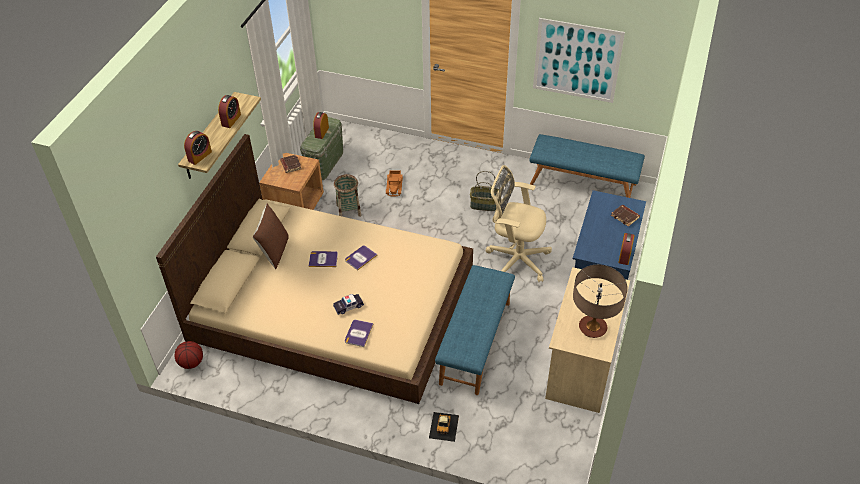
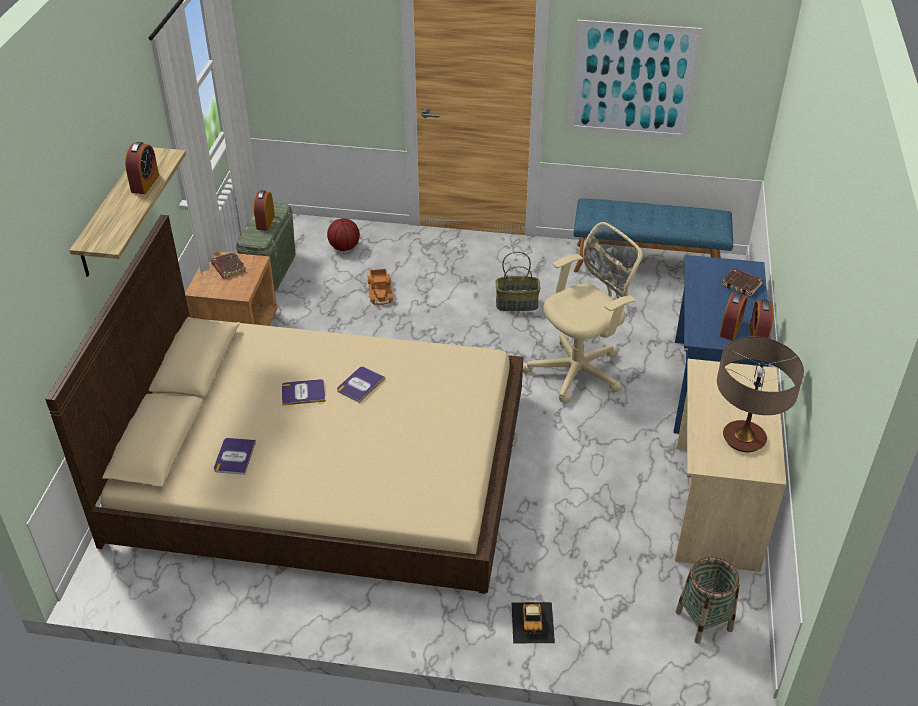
camera: 10 degrees left, 5 degrees down
(191, 363) = (109, 576): basketball -> basketball (344, 247)
(200, 156) = (103, 236): alarm clock -> alarm clock (730, 328)
(274, 251) = (224, 389): brown pillow -> none
(348, 210) = (319, 330): basket -> basket (703, 620)
(348, 306) = (357, 455): toy car -> none
(358, 333) = (381, 493): book -> book (235, 456)
(474, 342) = (549, 492): blue bench -> none
(515, 259) = (579, 370): beige office chair -> beige office chair turned 135 degrees clockwise

